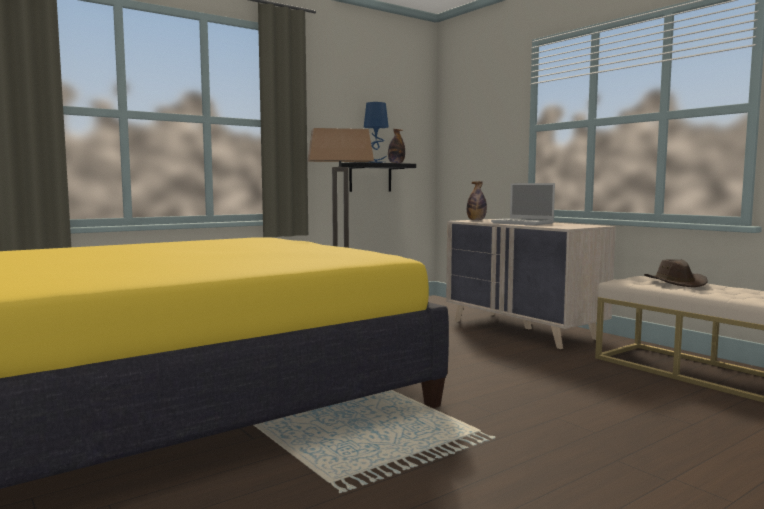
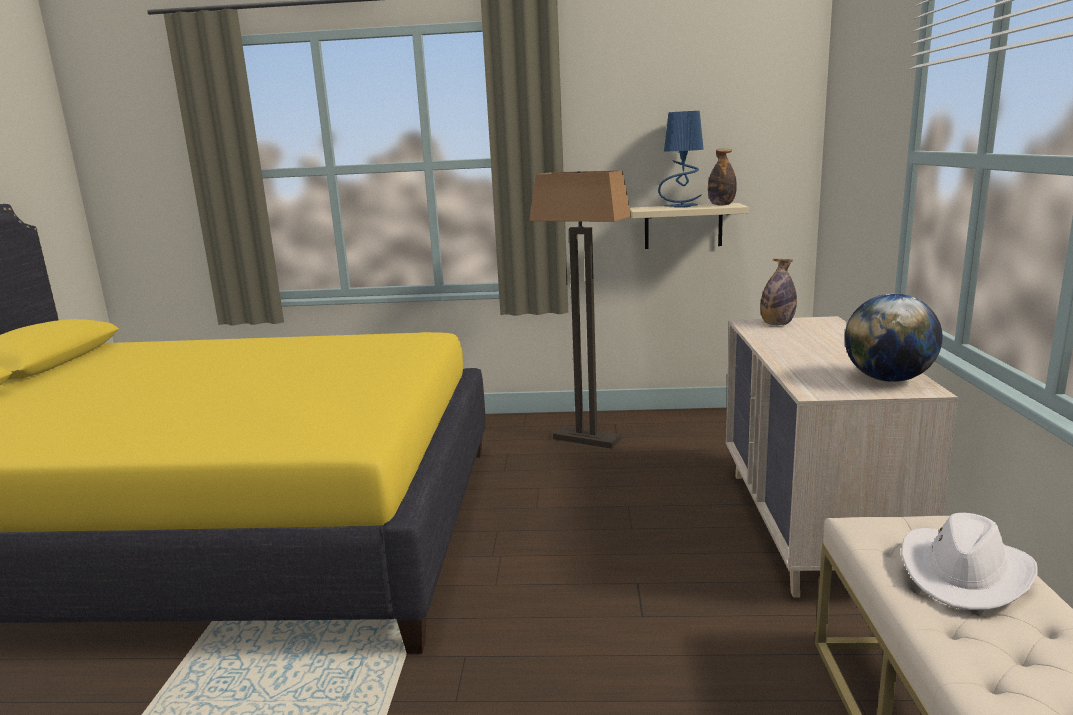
camera: 40 degrees right, 10 degrees up
(370, 177) = (683, 226): black shelf -> beige shelf
(523, 223) = (811, 352): laptop -> none
(579, 225) = (888, 379): none -> globe
(675, 283) = (965, 573): brown hat -> white hat

